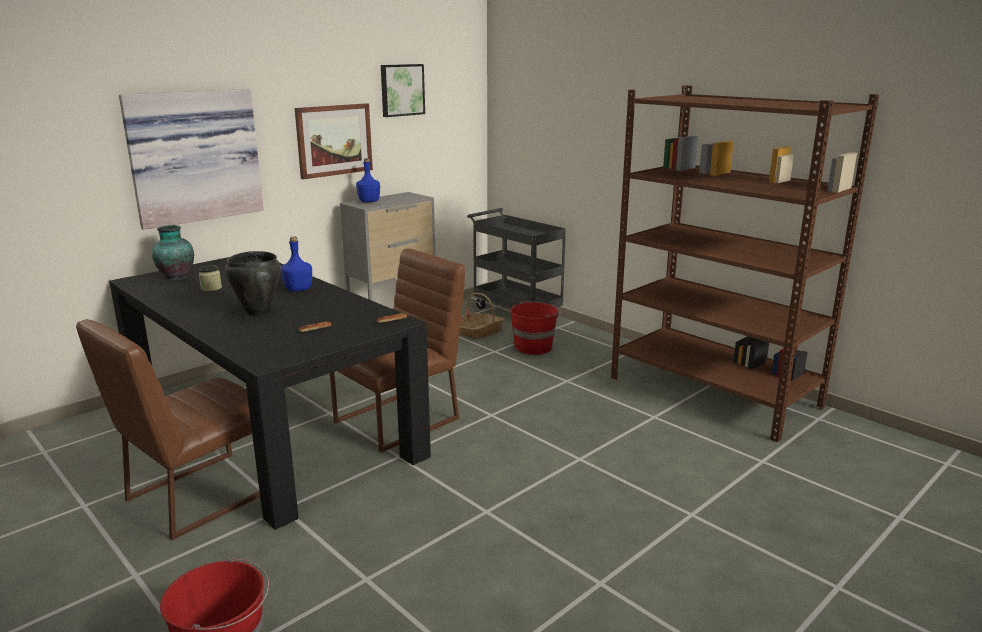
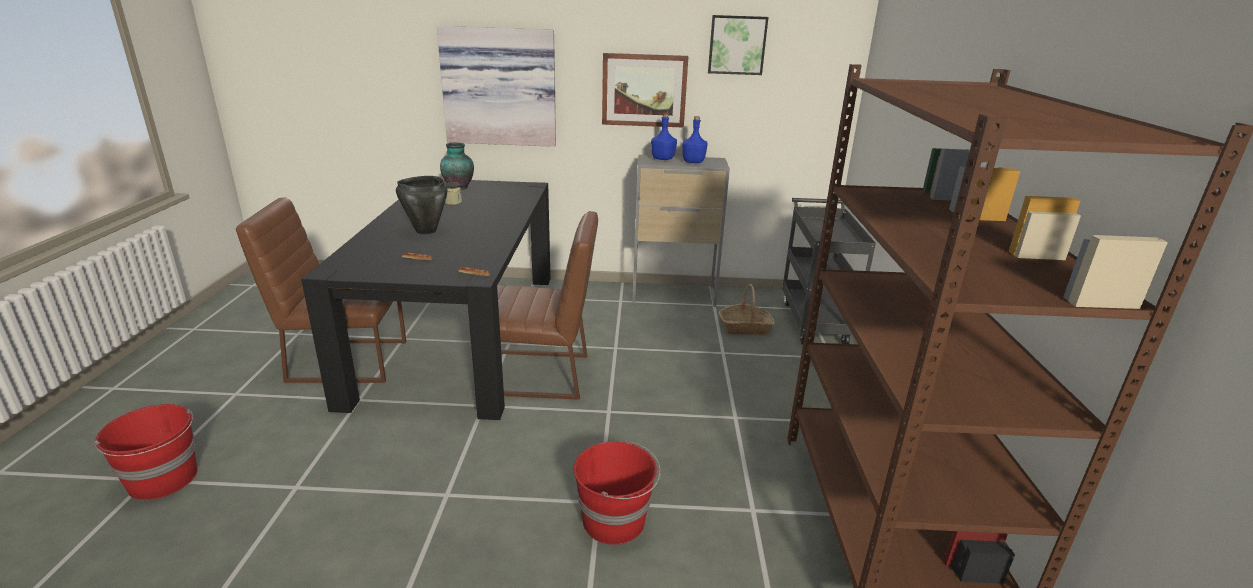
camera: 45 degrees right, 5 degrees up
(297, 289) = (493, 222): blue bottle -> blue bottle (693, 162)
(534, 347) = (767, 366): red bucket -> red bucket (615, 520)

